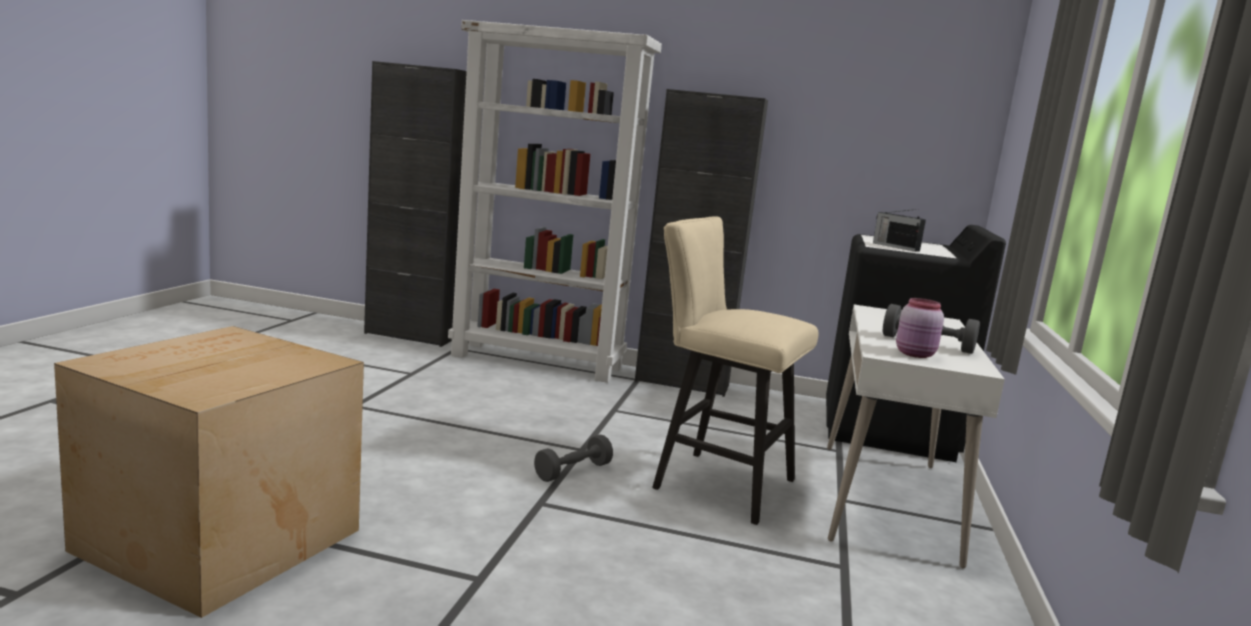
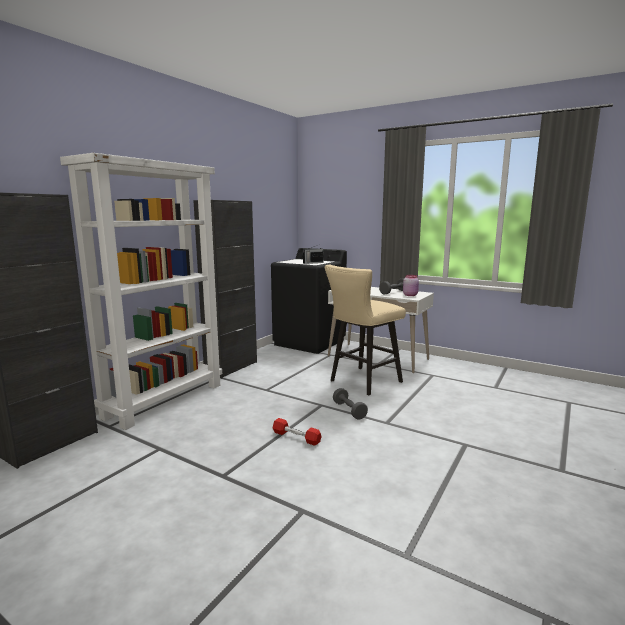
camera: 70 degrees left, 0 degrees up
(215, 540) = (449, 529): cardboard box -> none
(460, 437) = (296, 437): none -> red dumbbell

